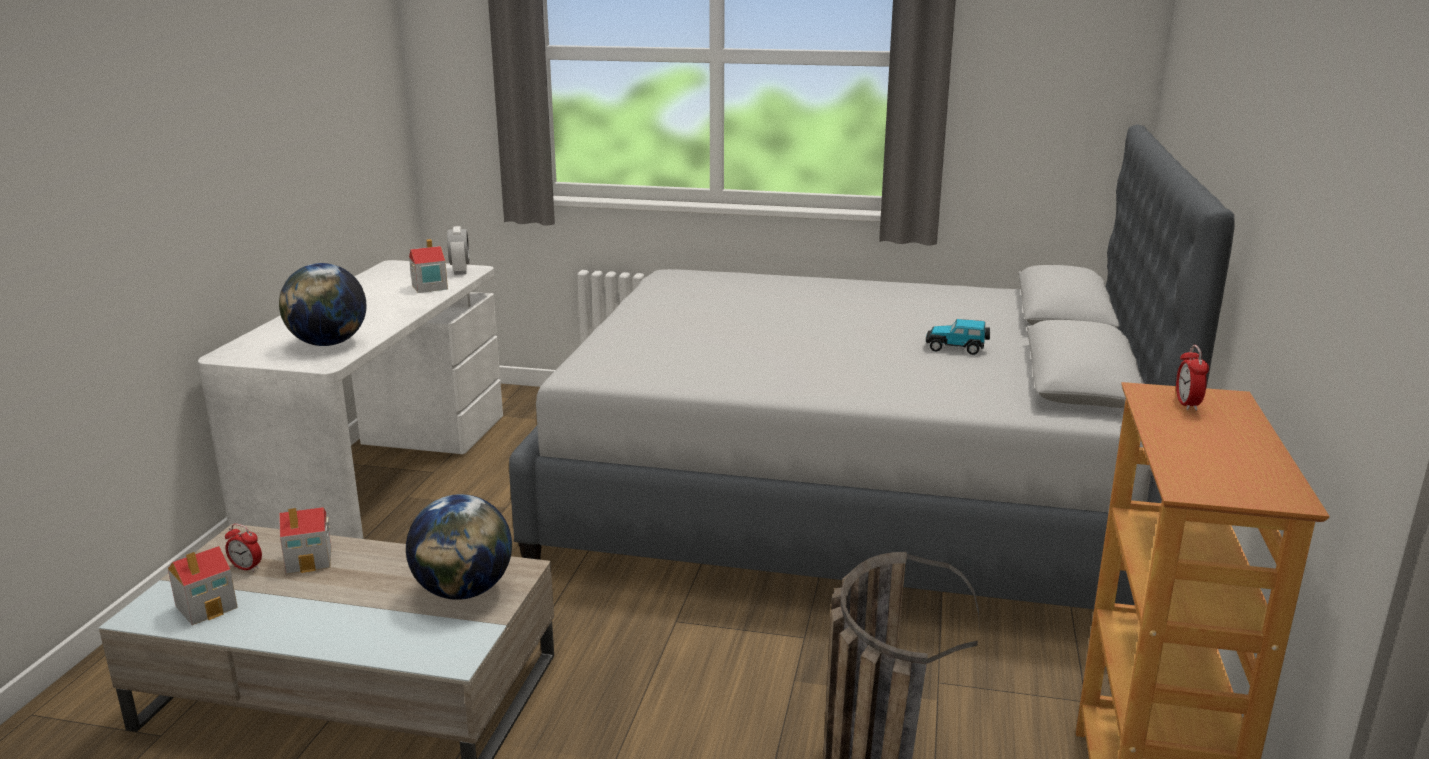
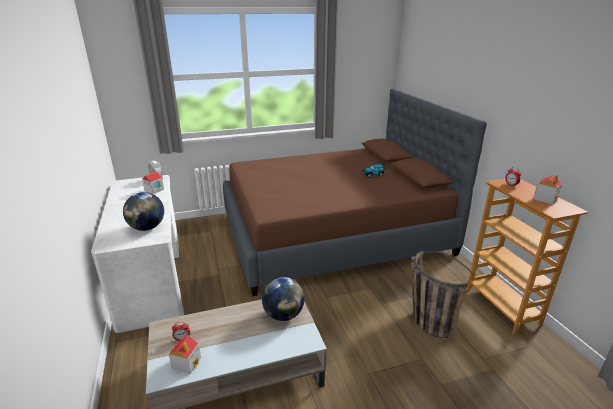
camera: 30 degrees left, 5 degrees up
(310, 560) = (206, 325): toy house -> toy house (545, 198)
(846, 496) = (333, 233): grey bed -> brown bed

